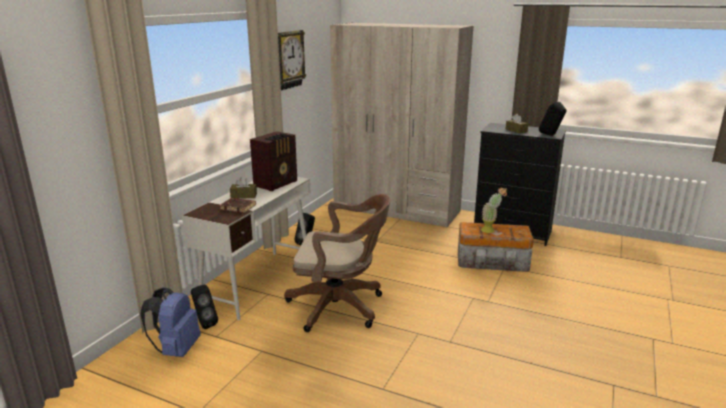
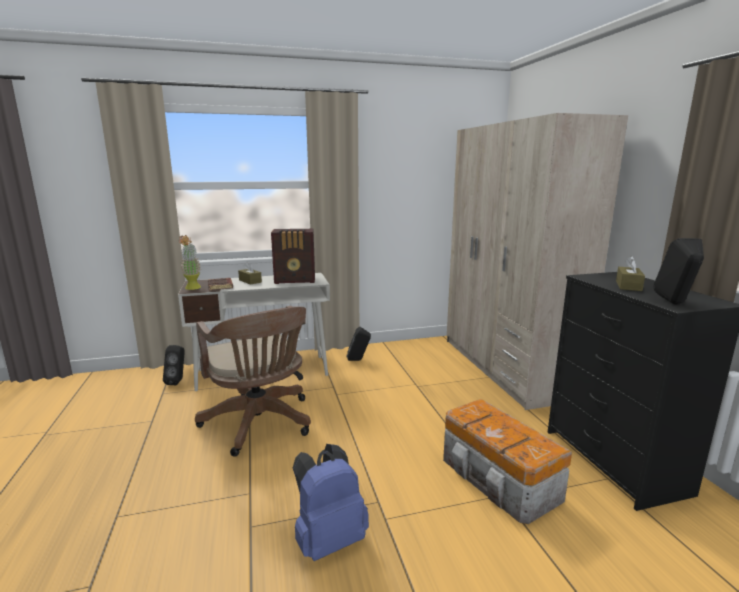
camera: 50 degrees right, 5 degrees down
(176, 349) = (132, 388): blue backpack -> blue backpack (328, 539)
(287, 59) = (388, 165): wall clock -> none
(491, 231) = (492, 426): potted plant -> potted plant (192, 289)

